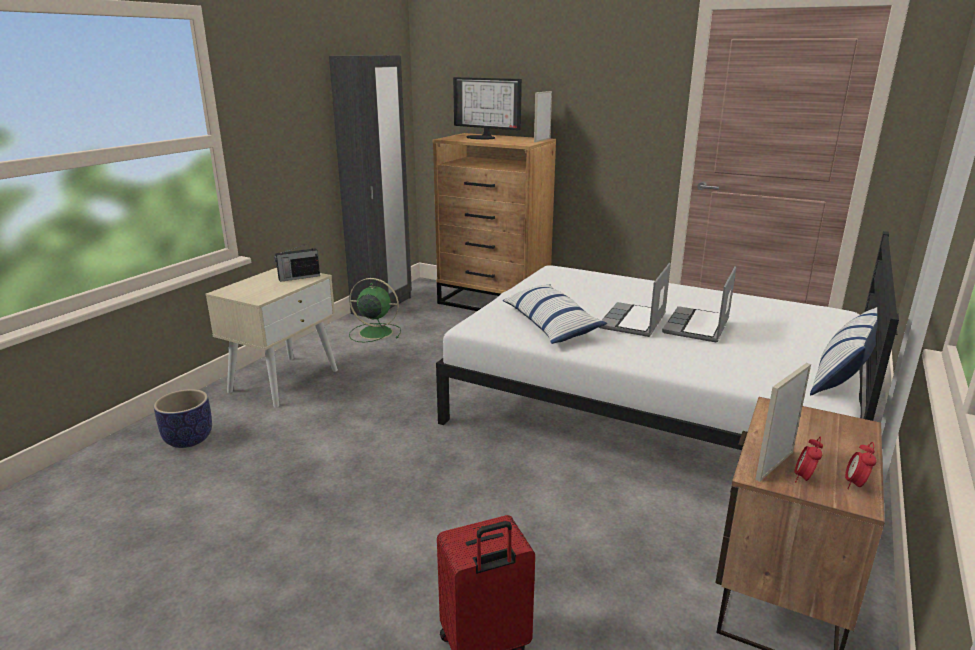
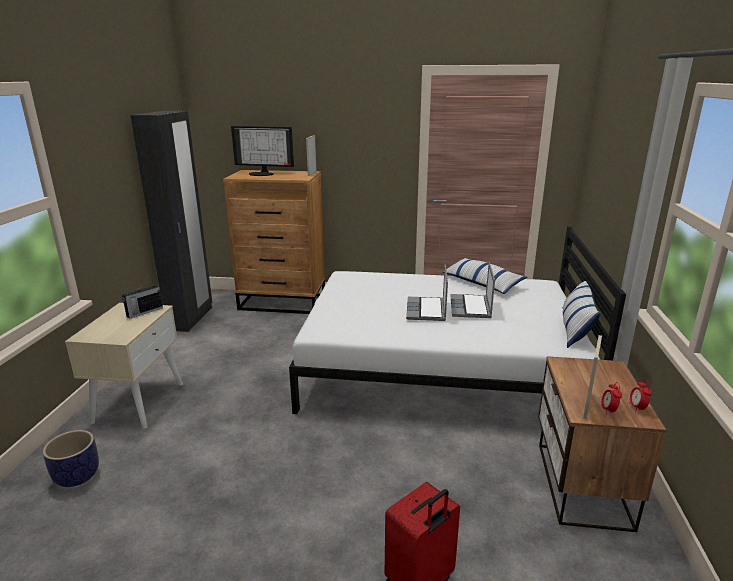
camera: 20 degrees left, 0 degrees up
(374, 332) = (197, 344): green fan -> none
(550, 325) = (370, 322): pillow -> pillow (482, 283)

